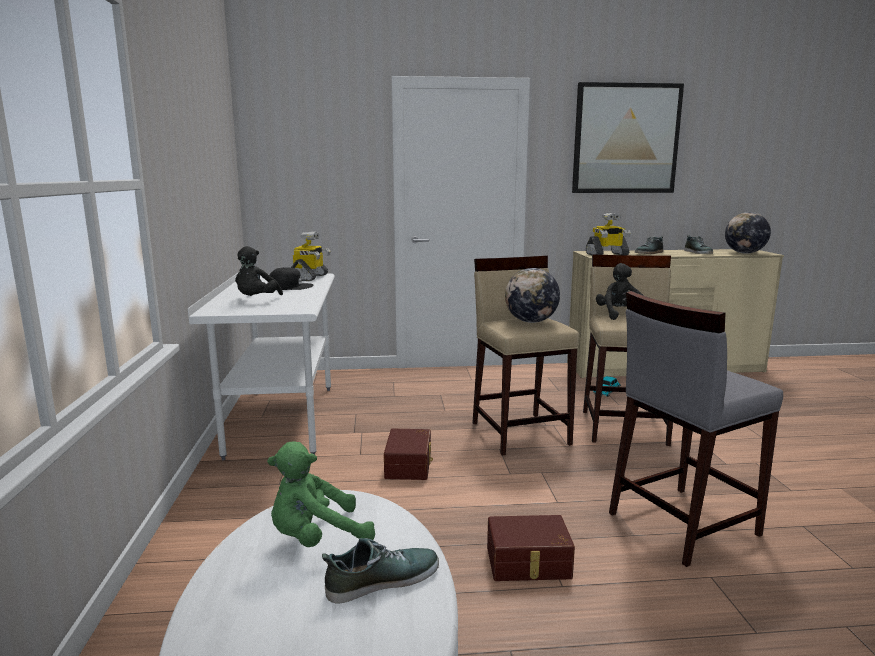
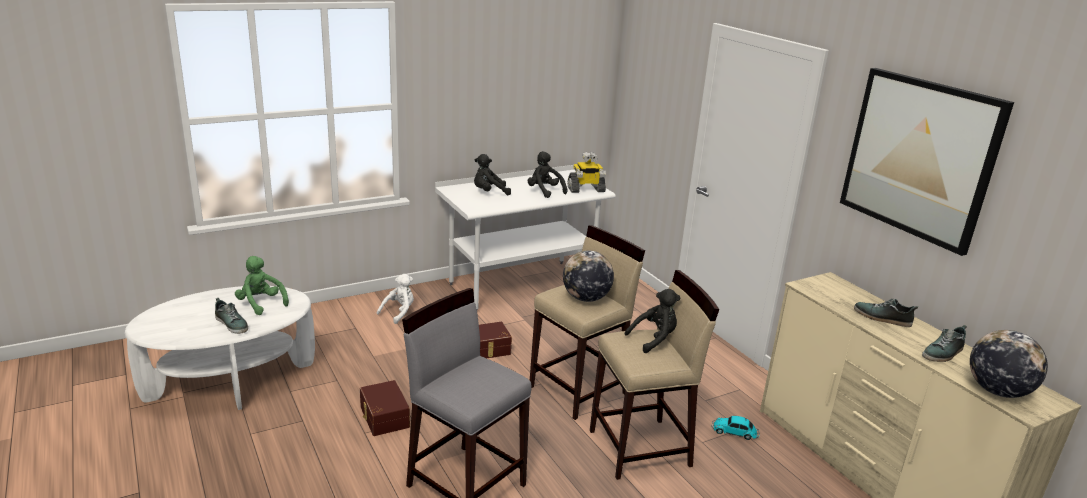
camera: 65 degrees right, 10 degrees up
(255, 509) = (399, 312): none -> white plush toy
(290, 286) = (544, 191): black cap -> black plush toy
(607, 254) = (823, 292): toy robot -> none

